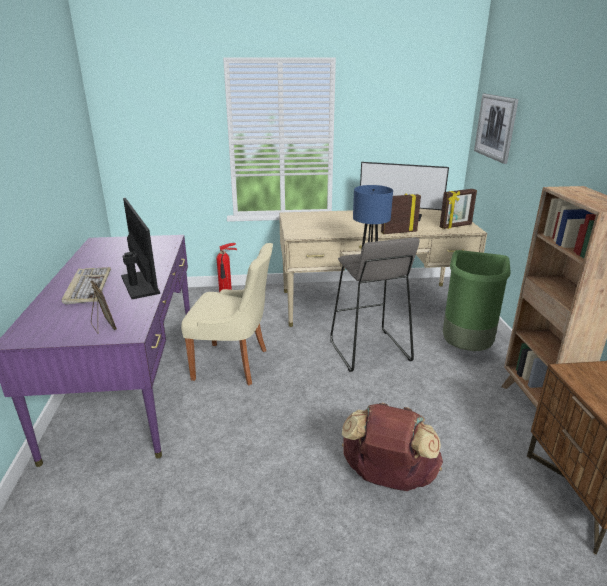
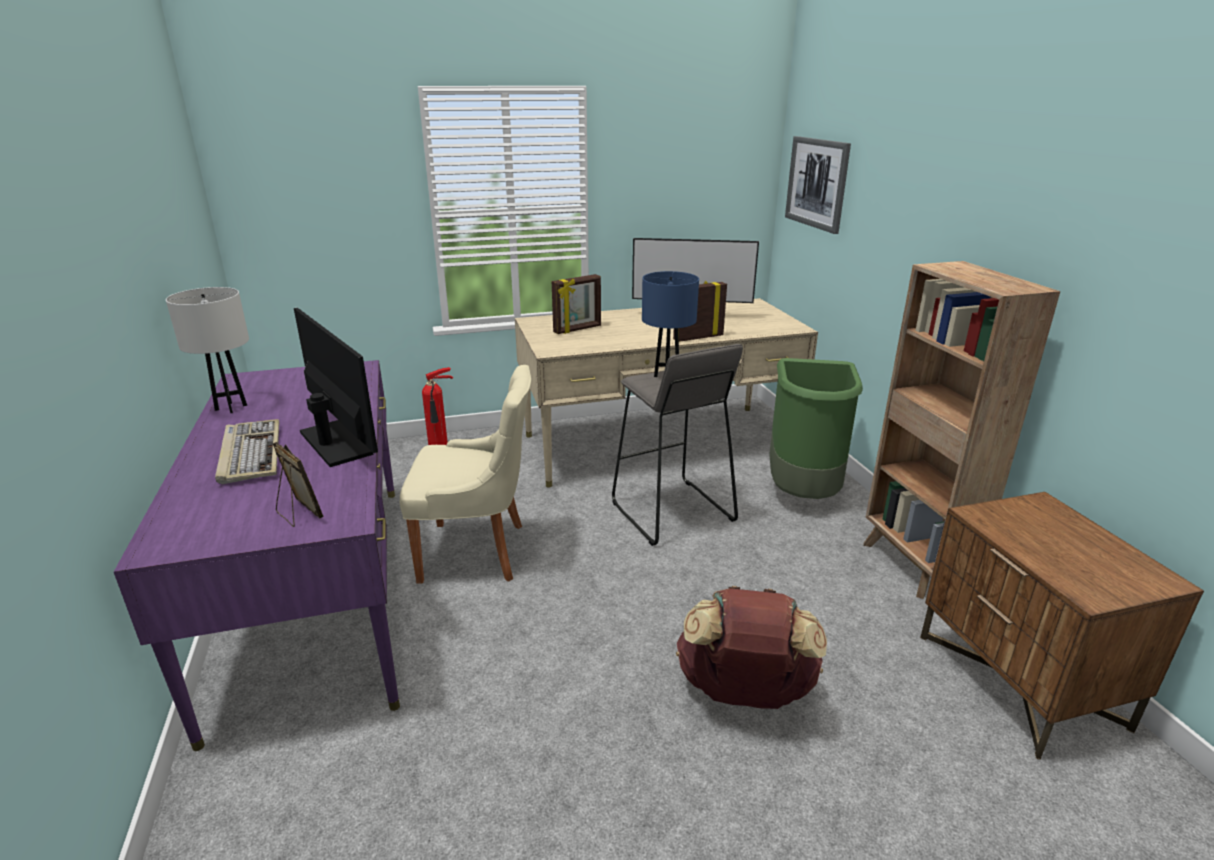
camera: 10 degrees left, 0 degrees up
(86, 258) = (231, 407): none -> white table lamp
(456, 226) = (773, 324): picture frame -> picture frame (577, 329)

